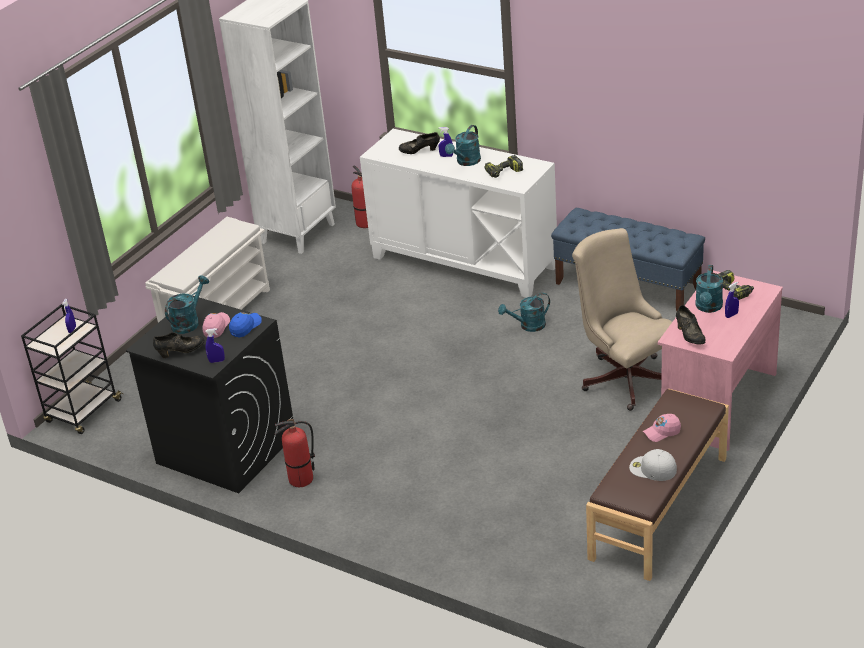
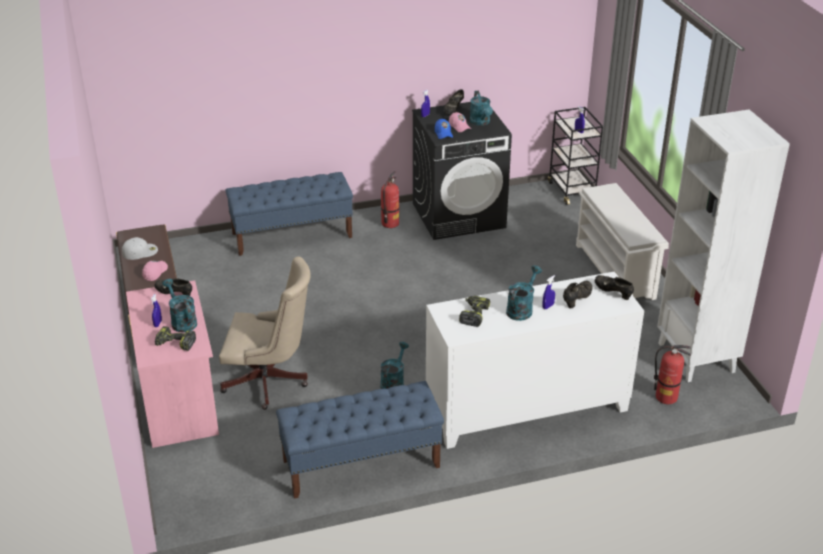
camera: 130 degrees right, 0 degrees up
(389, 145) = (613, 293): none -> black shoe
(412, 527) = (292, 235): none -> blue bench
(466, 162) = (521, 309): turquoise watering can -> turquoise watering can turned 45 degrees clockwise

